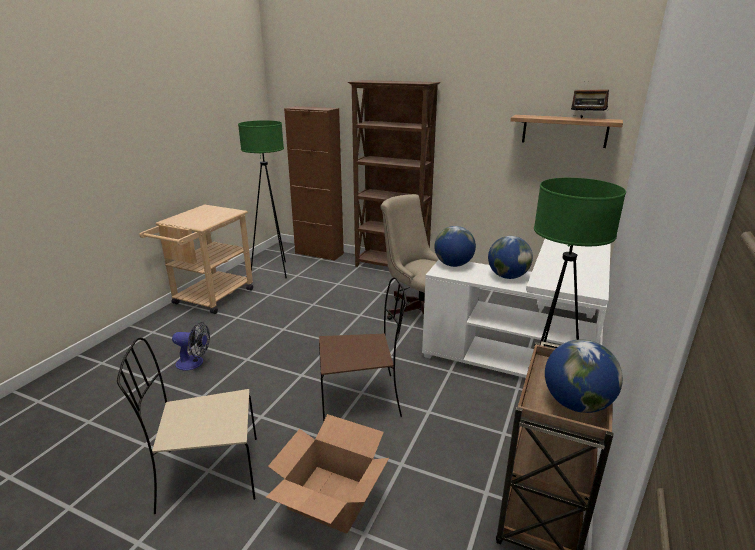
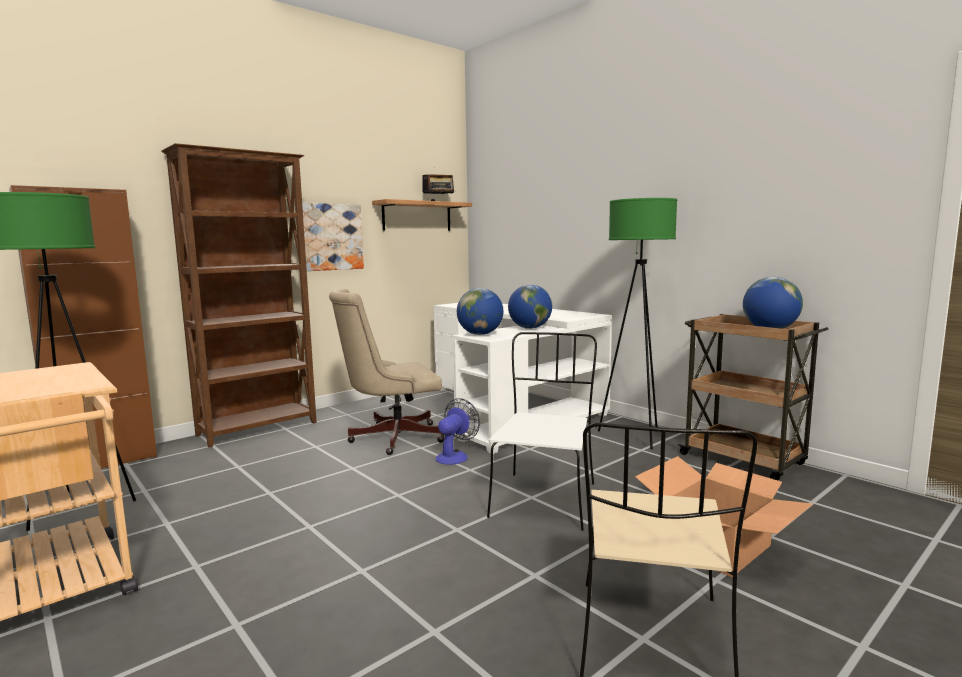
camera: 65 degrees left, 15 degrees down
(194, 363) = (305, 633): fan -> fan (455, 456)
(362, 398) = (544, 499): brown chair -> white chair
(471, 144) = (331, 237): none -> picture

